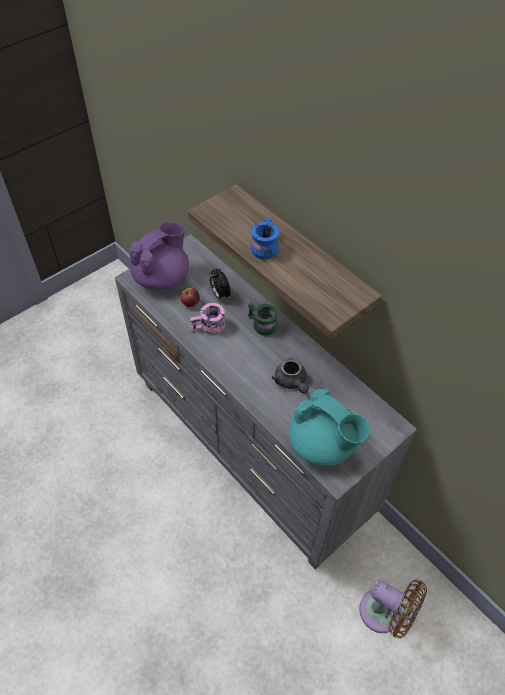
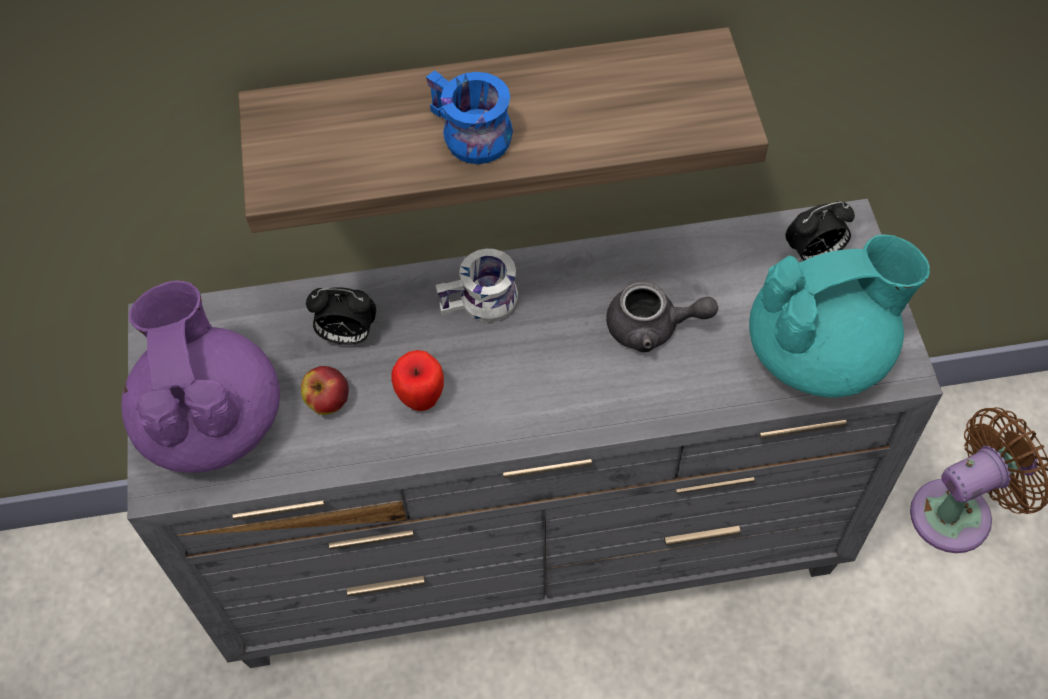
camera: 55 degrees left, 5 degrees up
(209, 328) = (421, 399): pink mug -> apple
(261, 325) = (481, 306): green mug -> white mug
(370, 421) = (813, 254): none -> alarm clock

